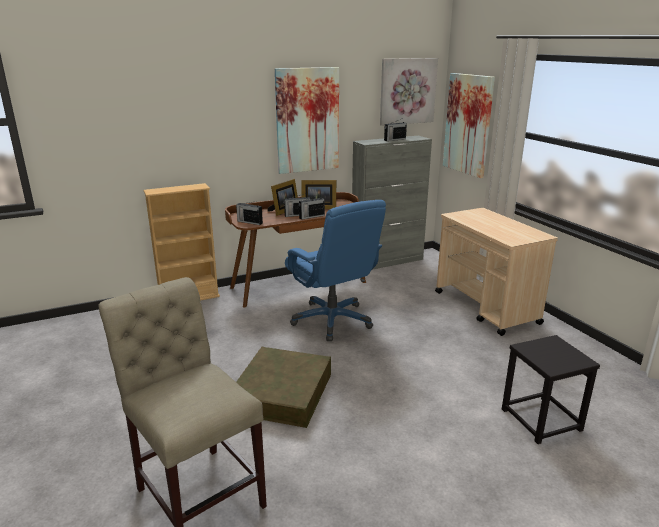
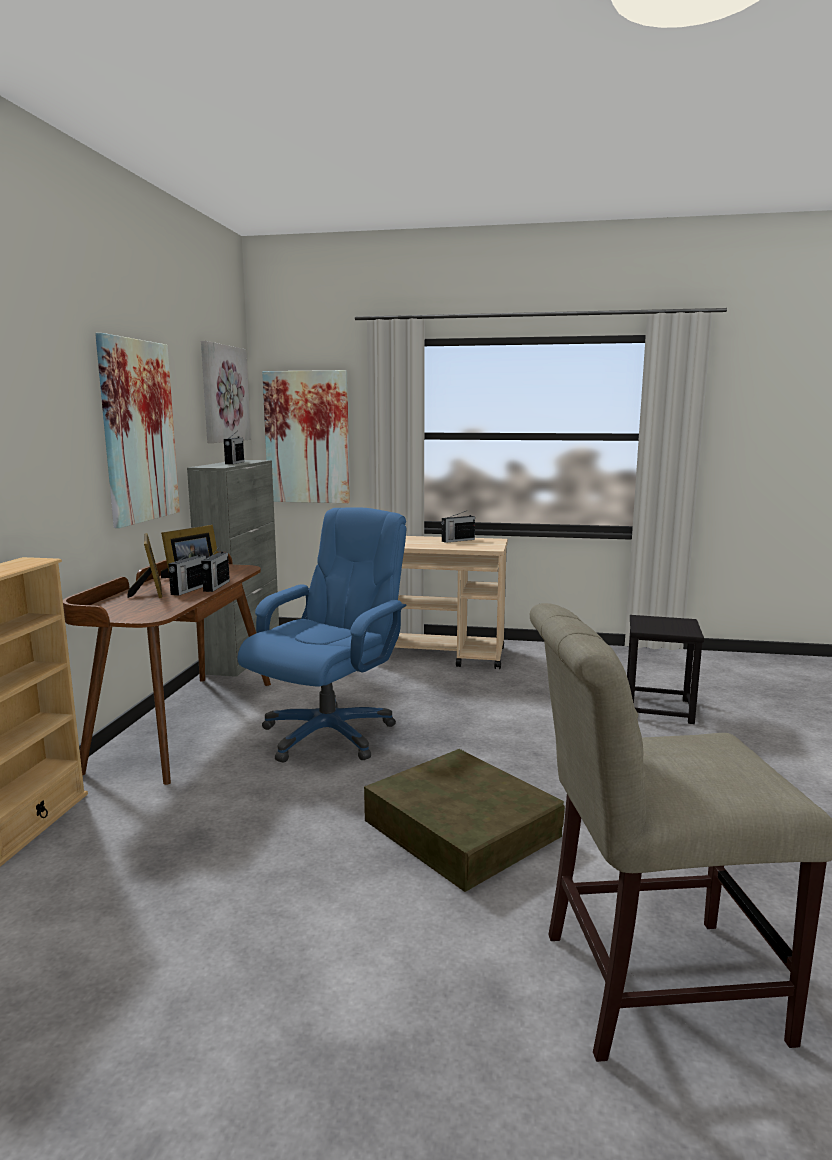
camera: 55 degrees left, 10 degrees down
(249, 222) = (143, 614): radio -> radio (457, 540)
(332, 320) = (328, 734): blue office chair -> blue office chair turned 60 degrees counterclockwise

